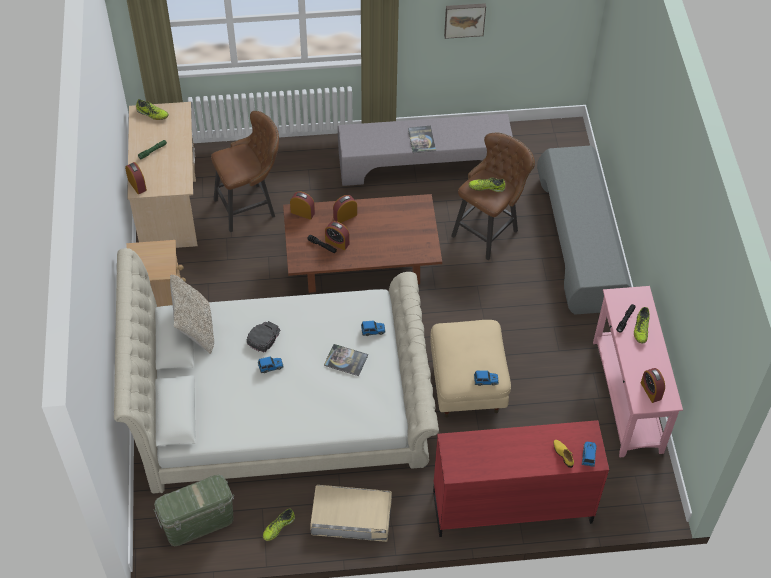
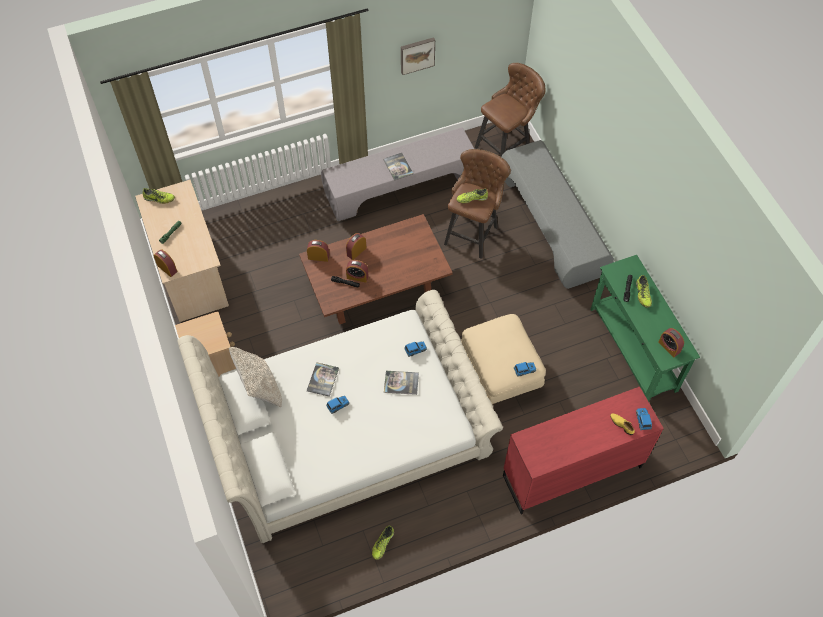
camera: 15 degrees left, 5 degrees up
(198, 522) = (312, 559): green storage box -> none
(251, 205) = (264, 257): brown stool -> brown stool (507, 145)
(263, 337) = (322, 379): black cap -> book
(351, 517) = (441, 517): beige storage box -> none
(627, 397) = (633, 349): pink console table -> green console table

